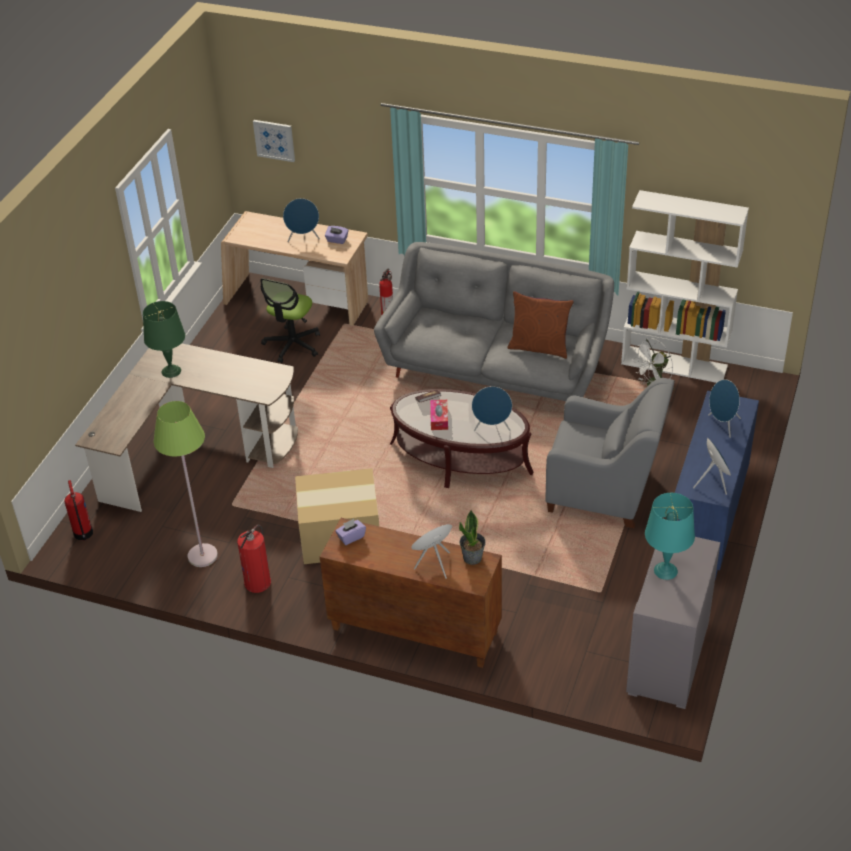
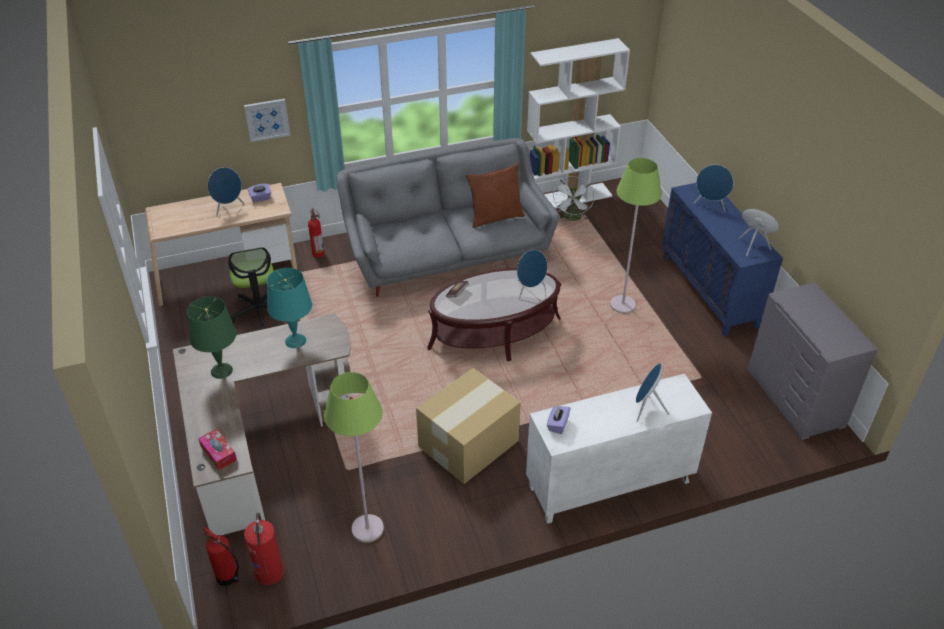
camera: 40 degrees left, 0 degrees up
(258, 582) = (442, 522): fire extinguisher -> fire extinguisher (269, 571)
(274, 140) = (168, 120): picture -> picture (267, 119)
(413, 631) = (609, 485): brown cabinet -> white cabinet
(439, 418) = (482, 303): tissue box -> tissue box (218, 453)
(473, 558) = (668, 387): potted plant -> none
(605, 491) = (623, 305): grey armchair -> green floor lamp
(665, 570) = (809, 320): turquoise table lamp -> turquoise table lamp (295, 341)

